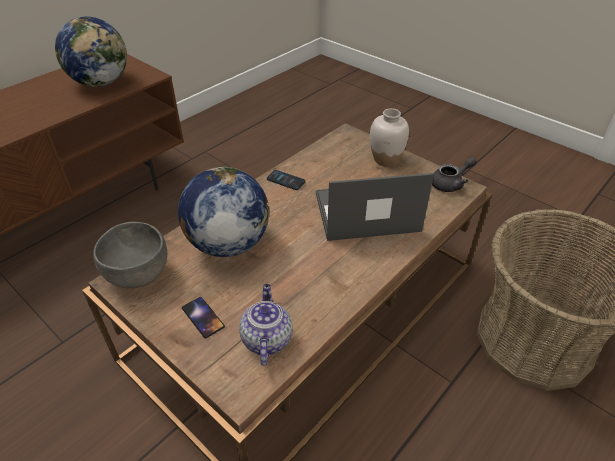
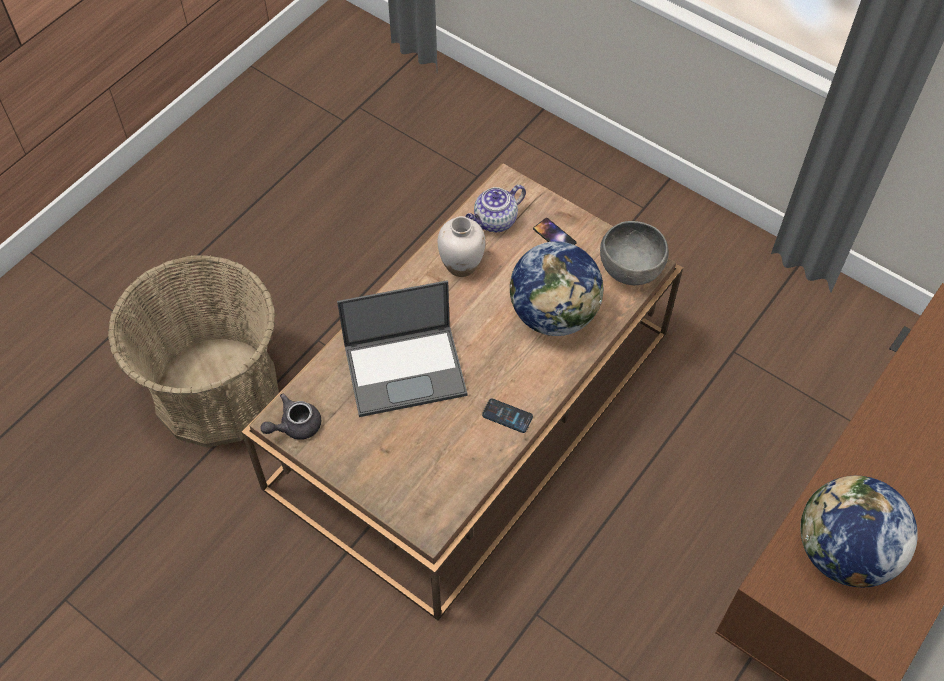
camera: 175 degrees right, 15 degrees up
(266, 339) = (494, 221): teapot -> teapot turned 60 degrees clockwise
(385, 160) = (375, 467): white vase -> white vase (461, 265)

